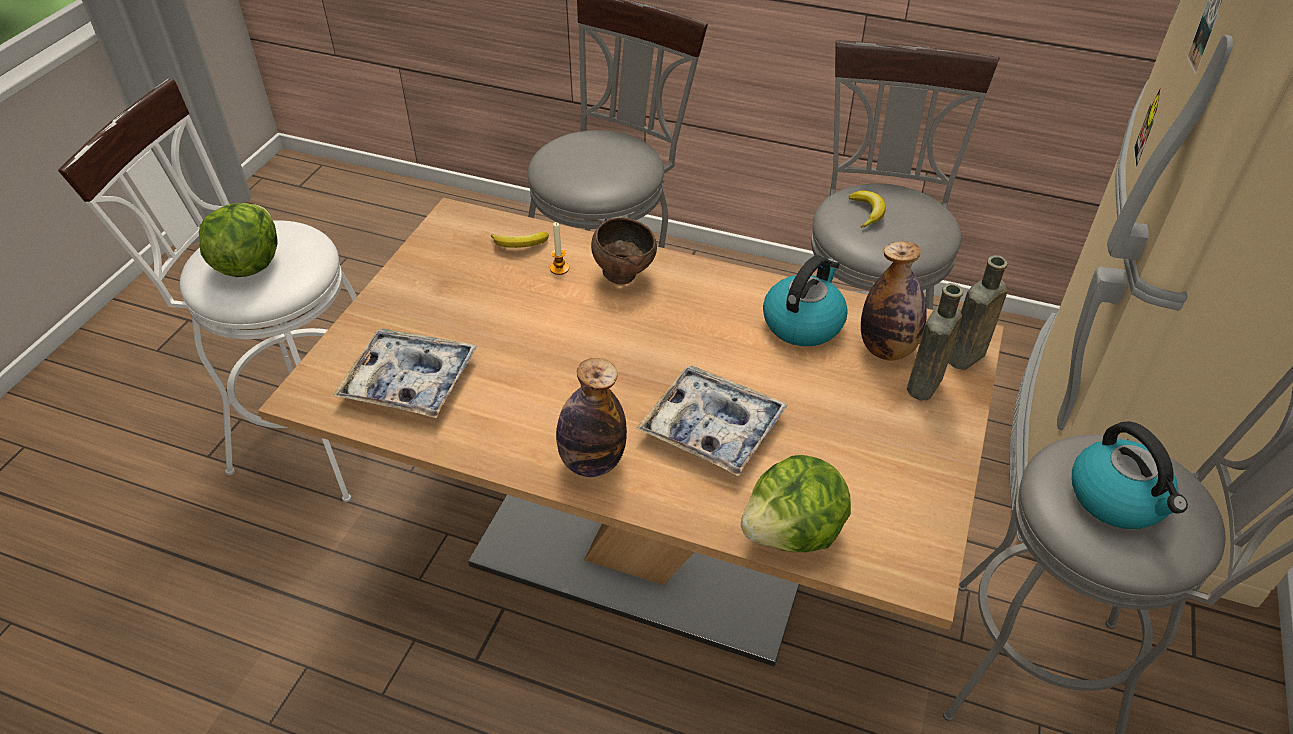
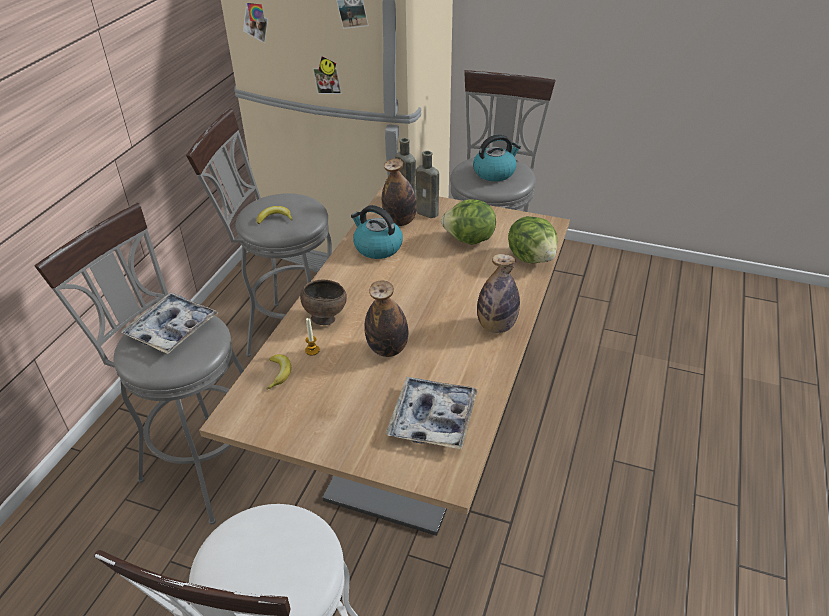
camera: 90 degrees left, 5 degrees down
(248, 264) = (275, 564): lettuce -> lettuce (469, 240)
(552, 338) = (387, 349): none -> bottle
(712, 428) = (464, 282): tray -> tray (172, 329)

